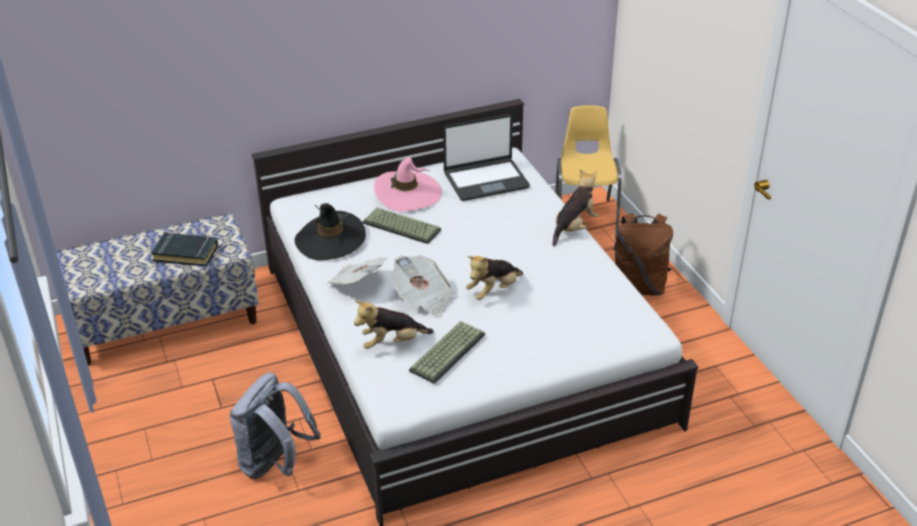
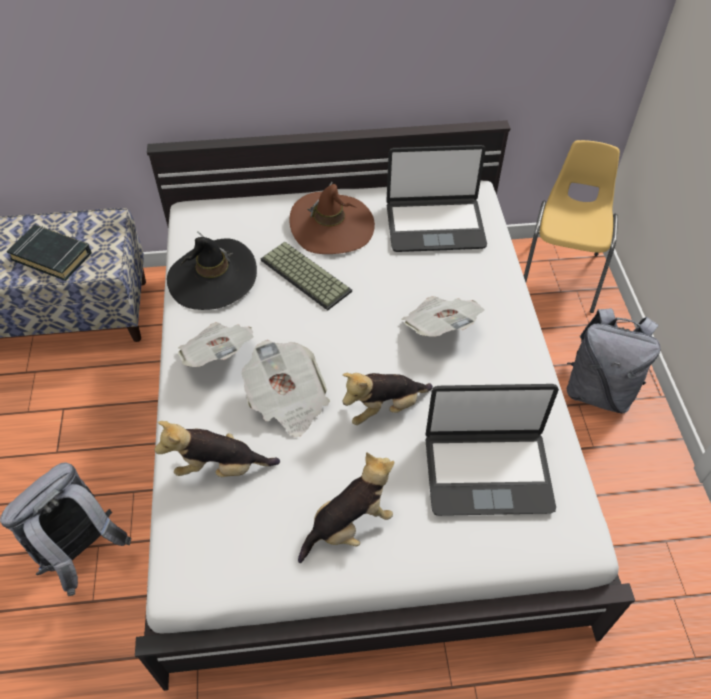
camera: 15 degrees right, 15 degrees up
(408, 193) = (332, 226): pink hat -> brown hat
(447, 351) = (284, 502): keyboard -> none
(514, 239) = (439, 327): none -> newspaper
(574, 228) = (524, 325): plush toy -> plush toy (349, 525)
(579, 310) = (487, 472): none -> laptop
(638, 287) = (598, 391): brown backpack -> grey backpack

